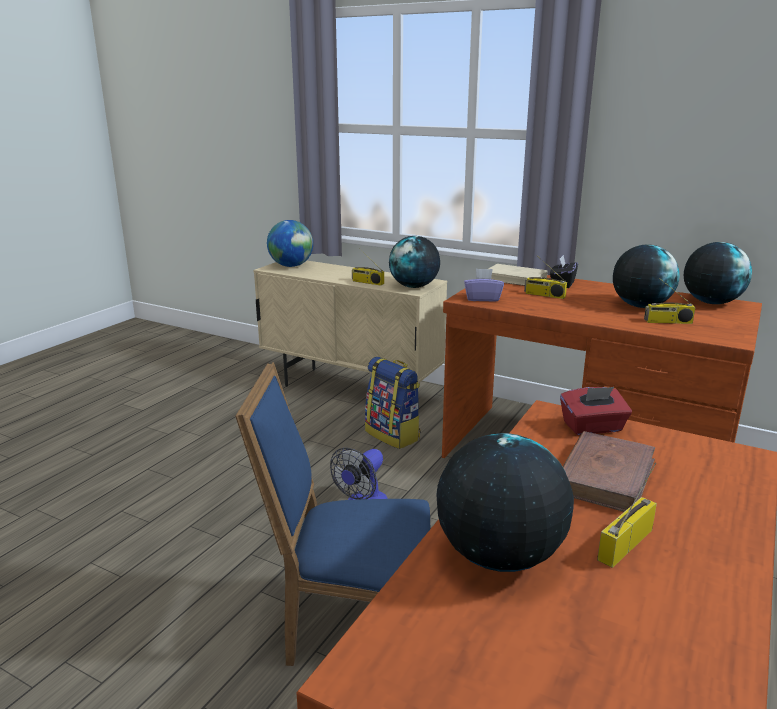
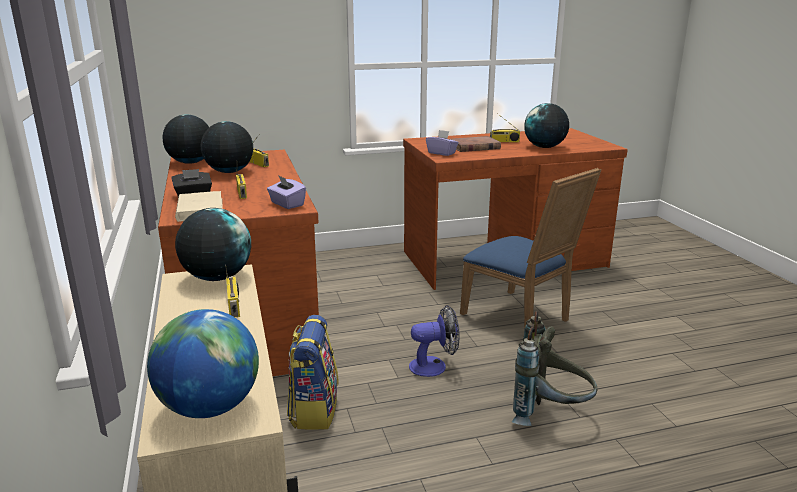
camera: 135 degrees left, 0 degrees up
(218, 514) = (549, 415): none -> grey backpack
(593, 427) = (441, 153): red tissue box -> purple tissue box

